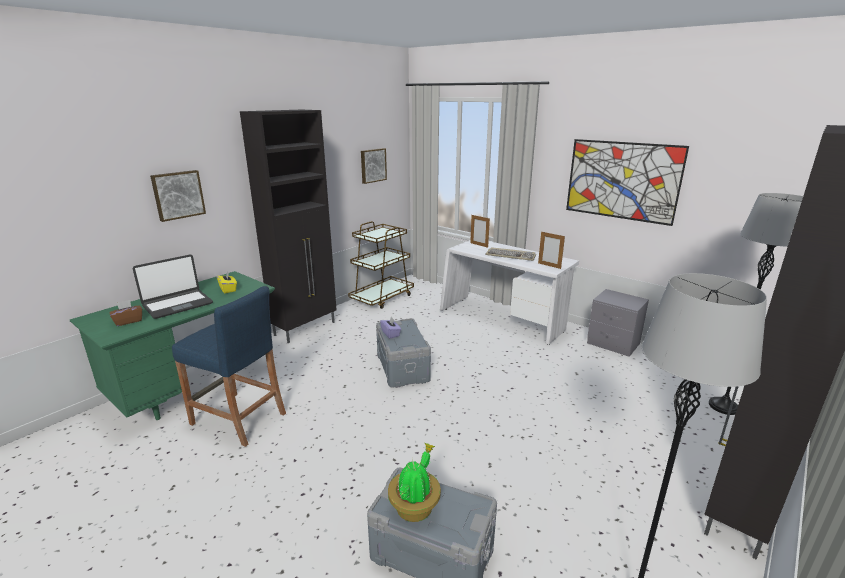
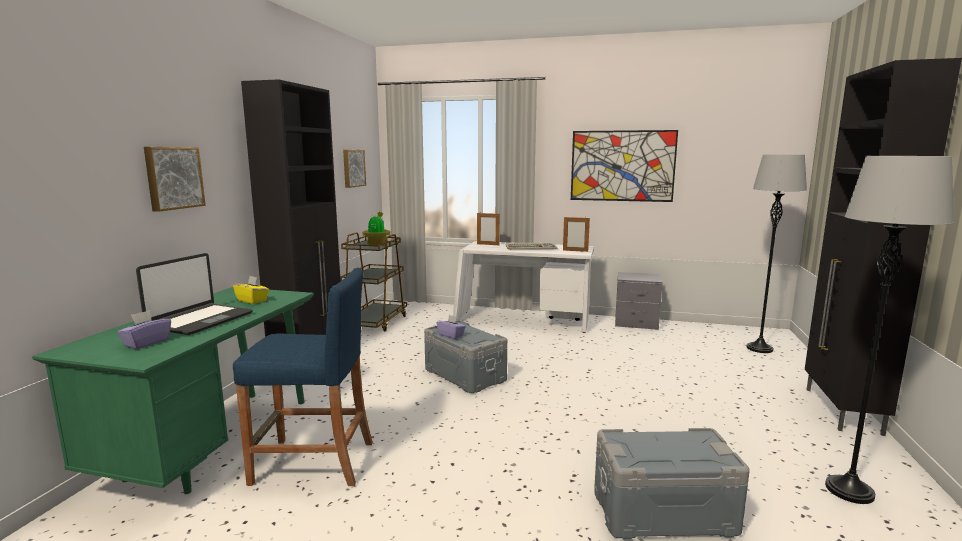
camera: 25 degrees left, 10 degrees down
(128, 321) = (146, 343): brown tissue box -> purple tissue box
(415, 506) = (653, 454): potted plant -> potted plant (377, 244)

